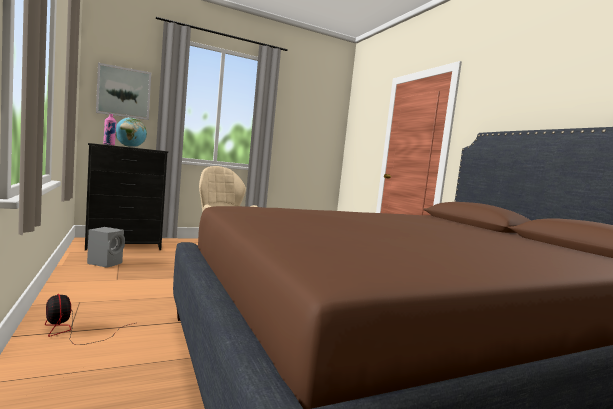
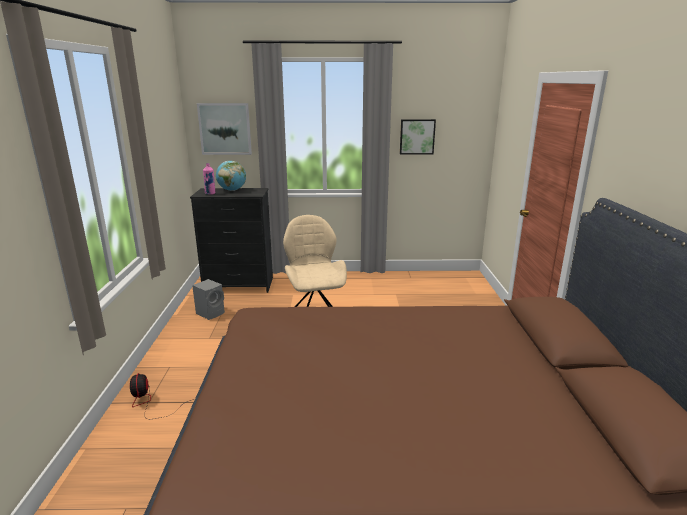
camera: 25 degrees right, 15 degrees up
(292, 126) = (417, 136): none -> picture

